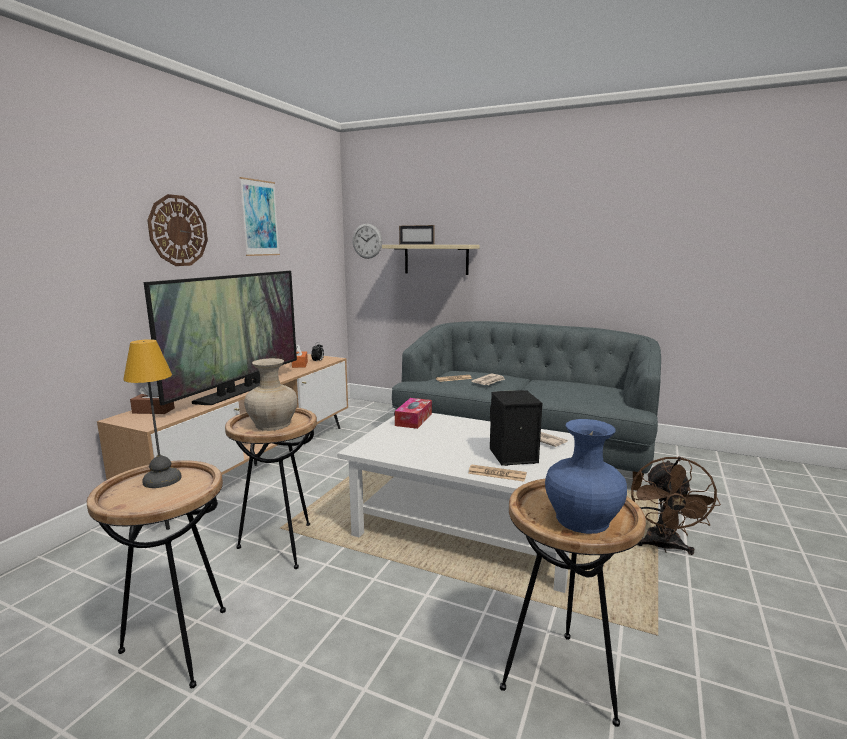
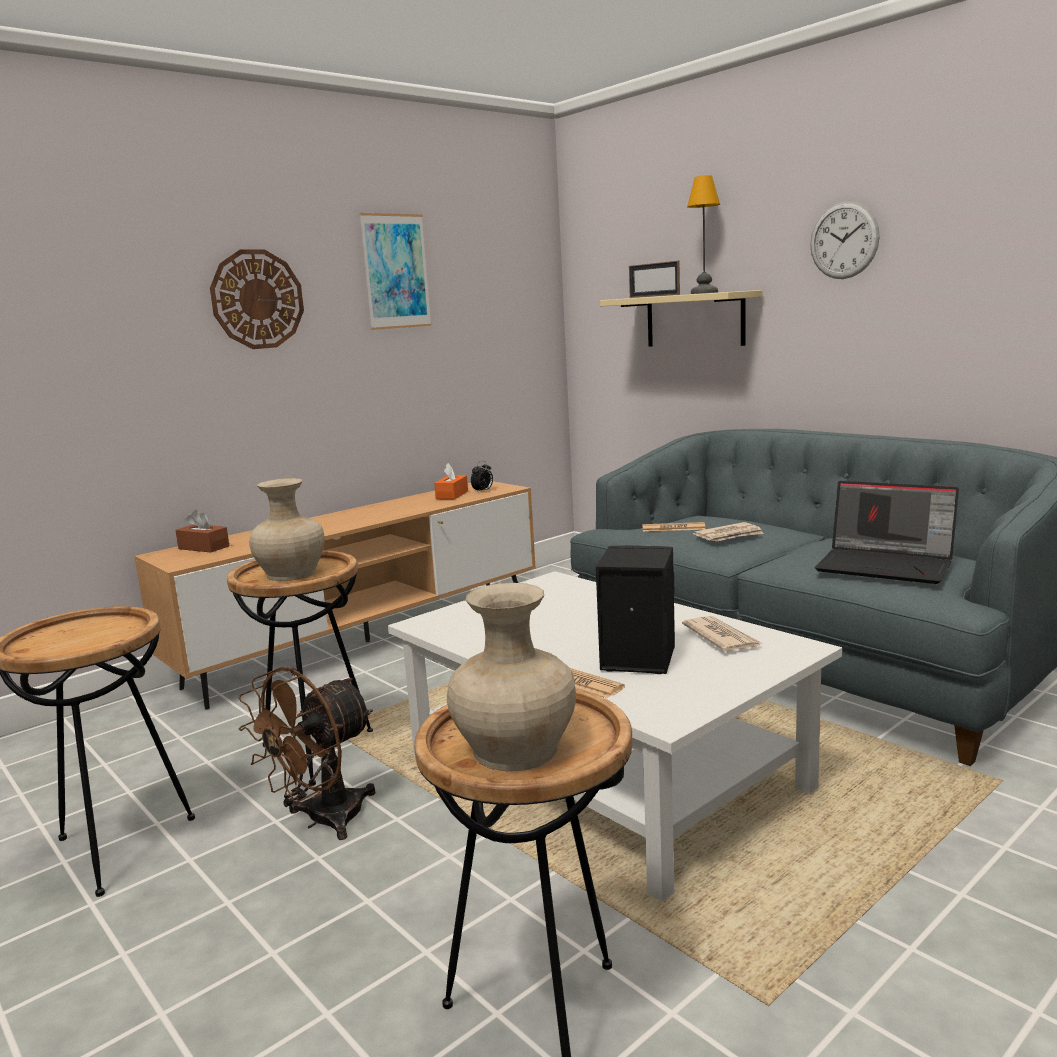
camera: 25 degrees right, 0 degrees up
(162, 479) = (95, 626): table lamp -> table lamp (704, 293)
(238, 391) = (327, 528): television -> none
(367, 241) = (594, 295): wall clock -> wall clock (844, 240)
(413, 419) = (548, 588): tissue box -> none
(581, 519) = (513, 749): blue vase -> beige vase
(586, 393) = (887, 565): none -> laptop
(663, 547) = (925, 870): brown fan -> brown fan (322, 821)

